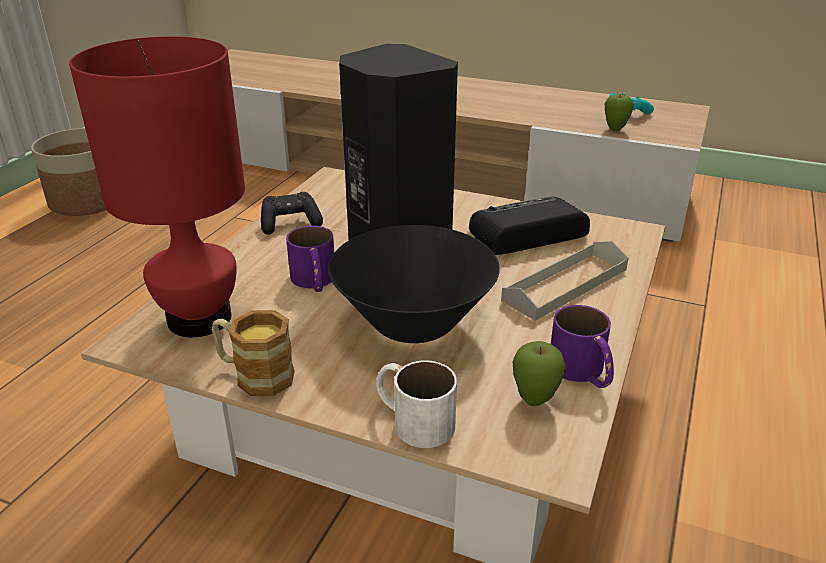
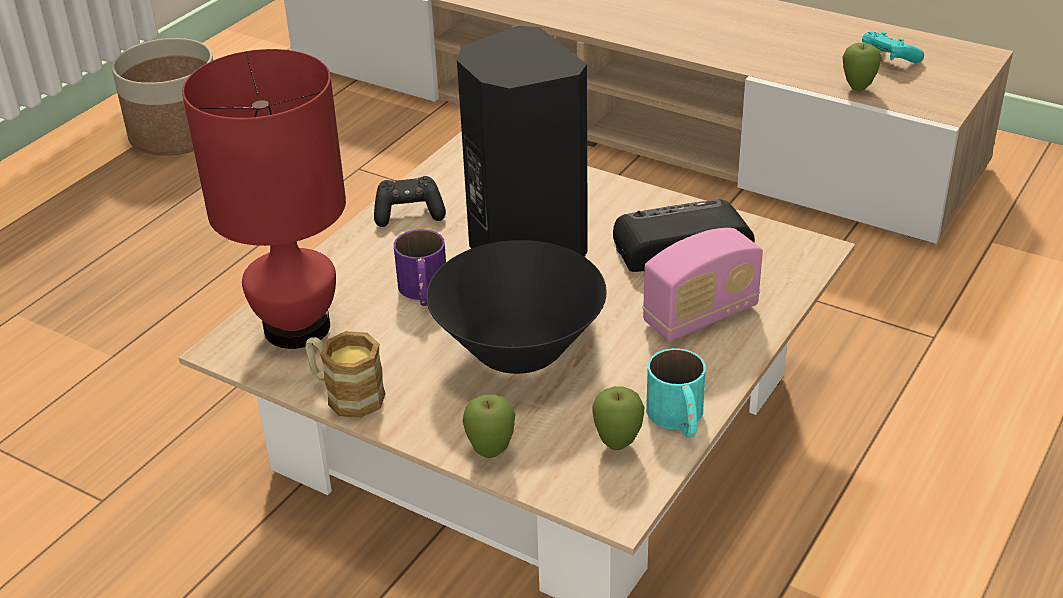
camera: 10 degrees right, 5 degrees up
(412, 419) = (491, 453): white mug -> apple
(565, 285) = (700, 316): grey tray -> radio
(583, 373) = (679, 420): purple mug -> turquoise mug

